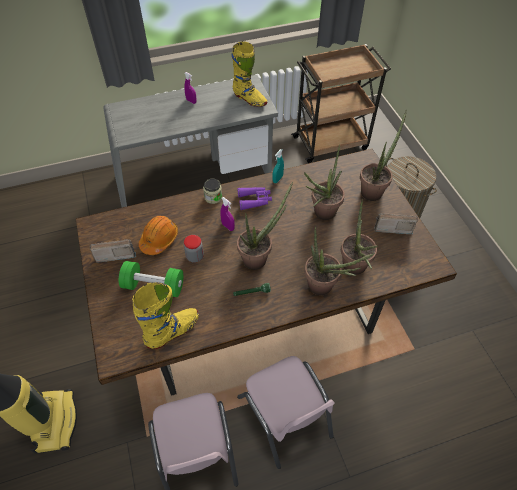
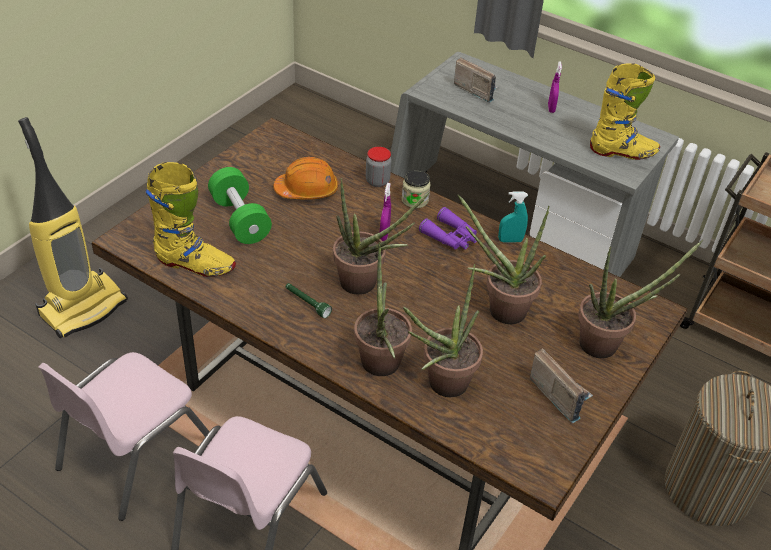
camera: 50 degrees right, 10 degrees down
(114, 253) = (254, 168): radio -> radio (476, 90)
(195, 256) = (311, 230): jar -> jar (377, 181)
(249, 99) = (622, 152): yellow boot -> yellow boot turned 90 degrees counterclockwise

